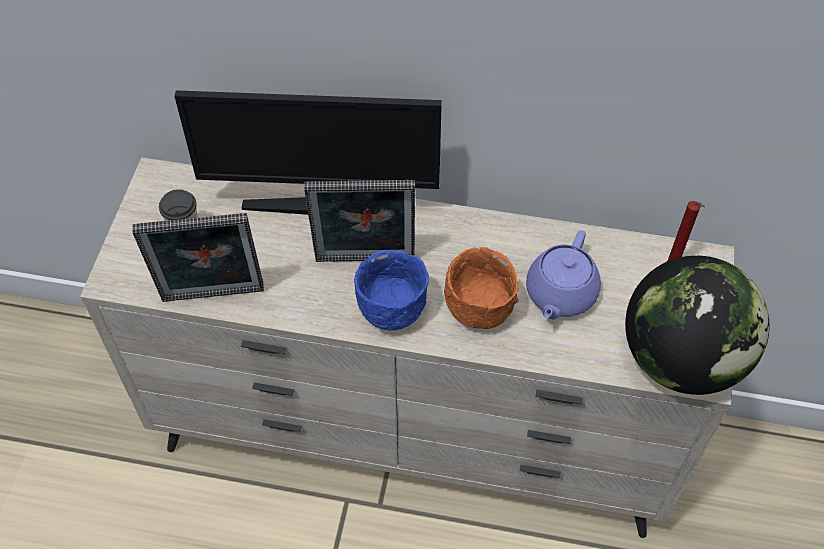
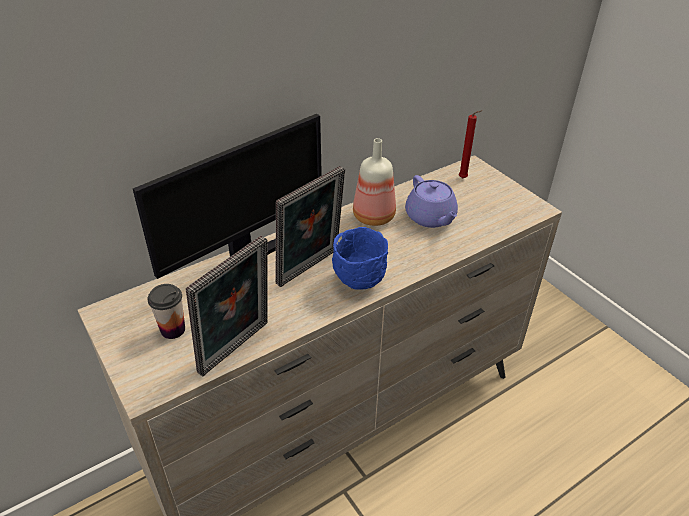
camera: 45 degrees left, 15 degrees down
(478, 309) = (402, 249): orange bowl -> none
(500, 245) = (372, 216): none -> bottle
(681, 359) = (518, 208): globe -> none

